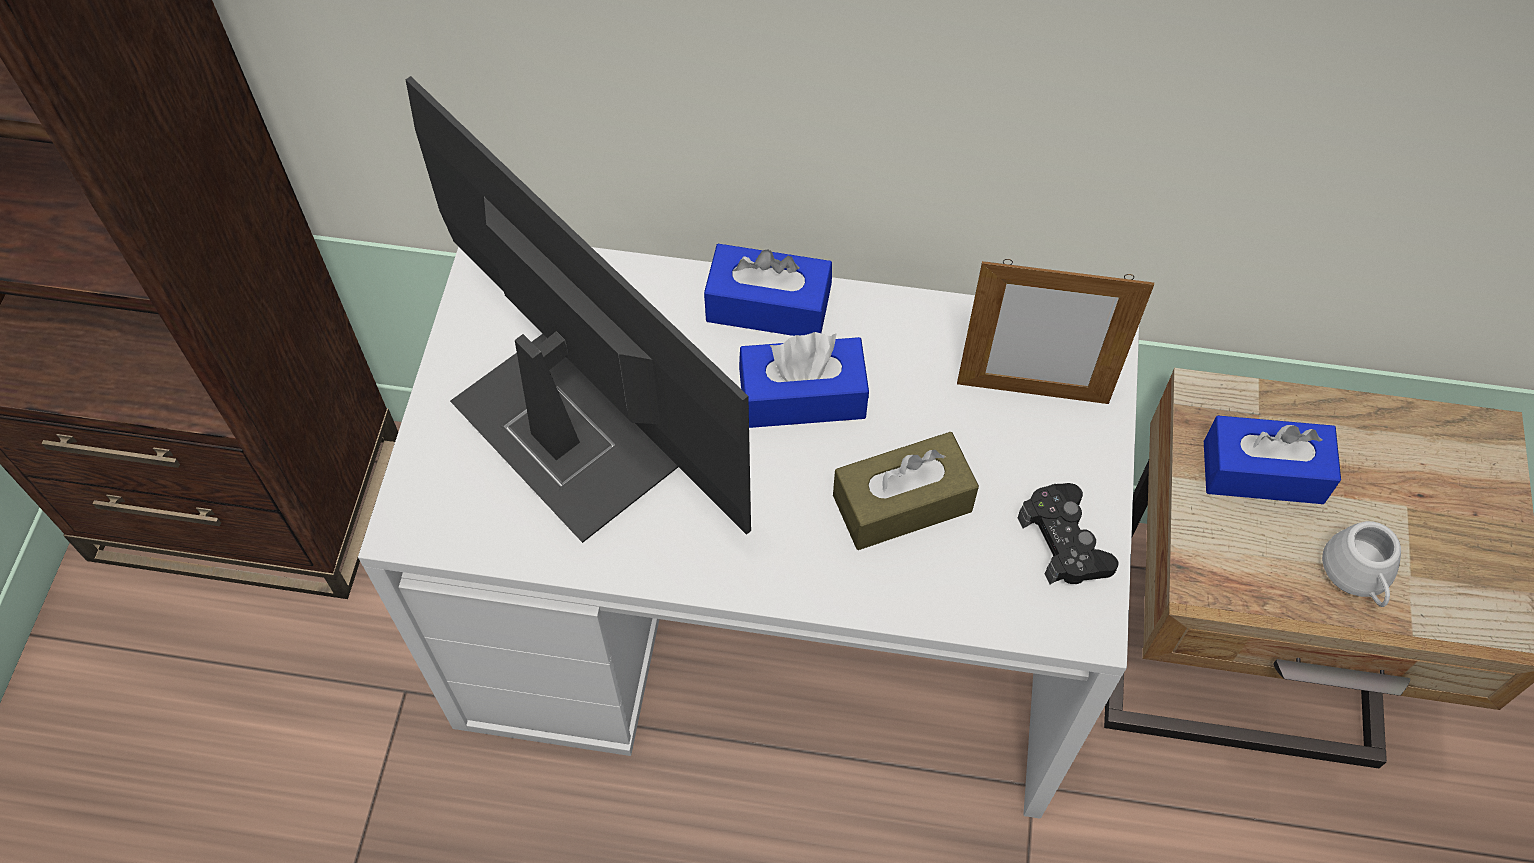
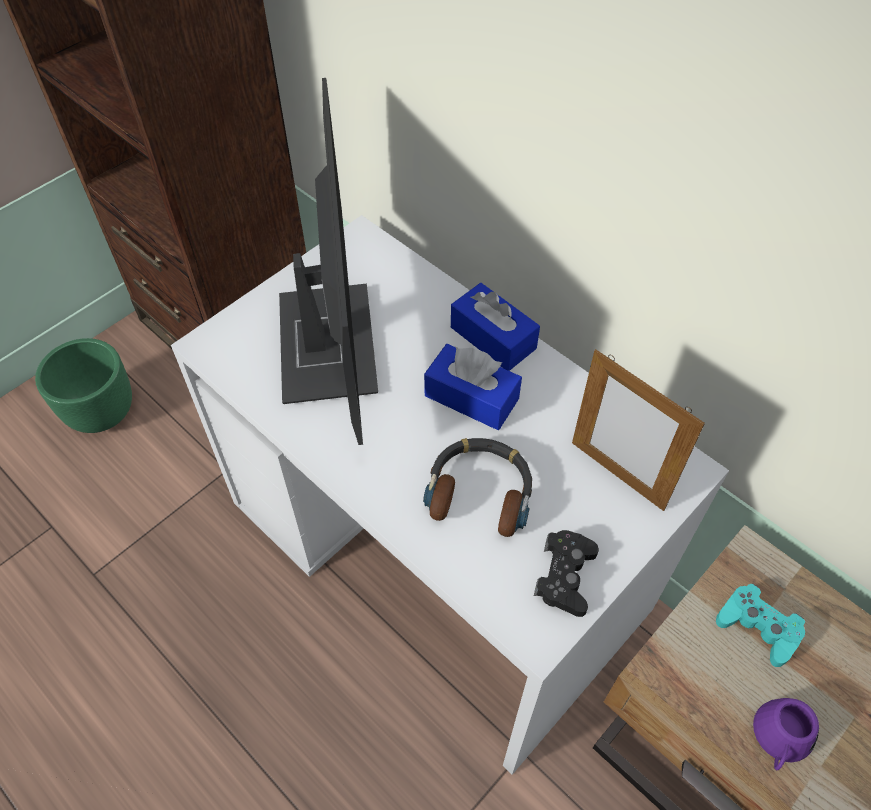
camera: 35 degrees right, 5 degrees down
(146, 727) = (102, 412): none -> green planter
(902, 503) = (480, 491): brown tissue box -> headphones
(1263, 472) = (758, 627): blue tissue box -> turquoise game controller
(1359, 576) = (779, 740): white mug -> purple mug

